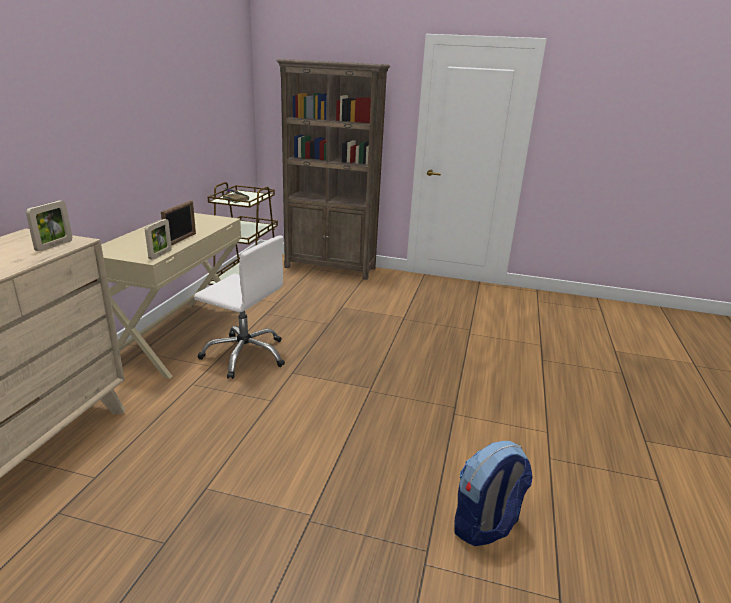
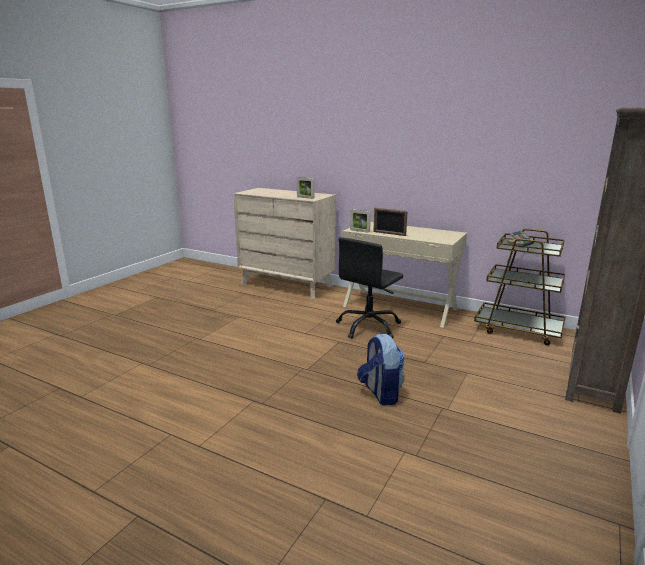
camera: 105 degrees right, 5 degrees down
(245, 355) = (369, 327): white office chair -> black office chair
(485, 526) = (143, 386): backpack -> backpack (380, 393)

